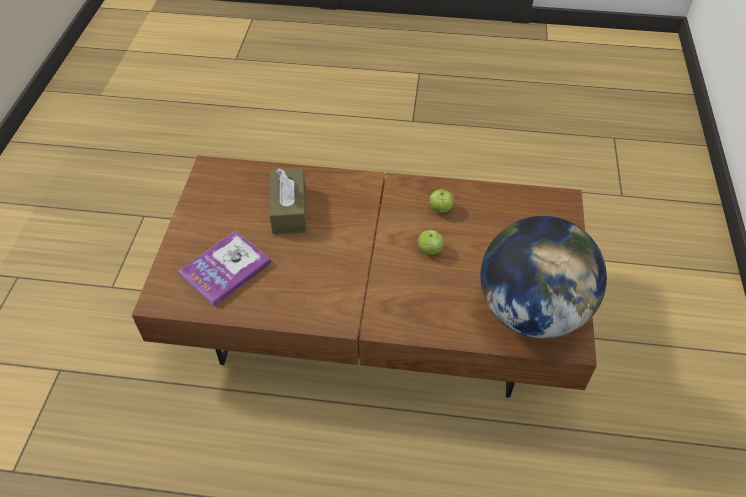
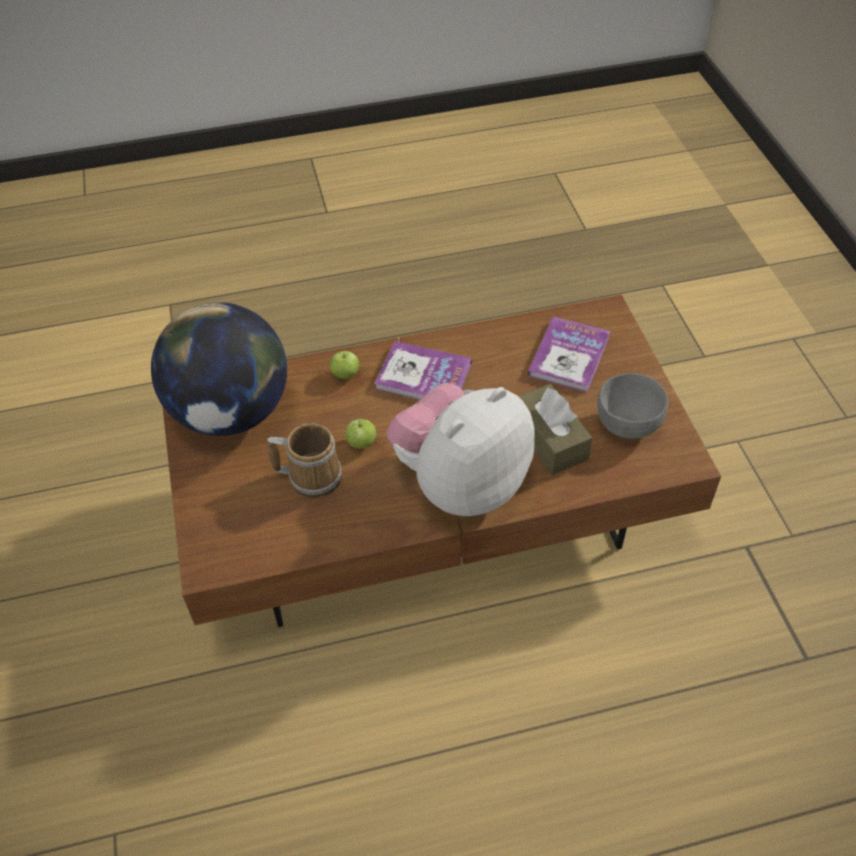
camera: 160 degrees right, 0 degrees up
(227, 202) = (628, 425): none -> grey bowl
(355, 291) = (423, 376): none -> book
(369, 201) = (461, 482): none -> plush toy
(440, 209) = (367, 500): apple -> apple (345, 374)
(475, 238) = (312, 475): none -> mug

